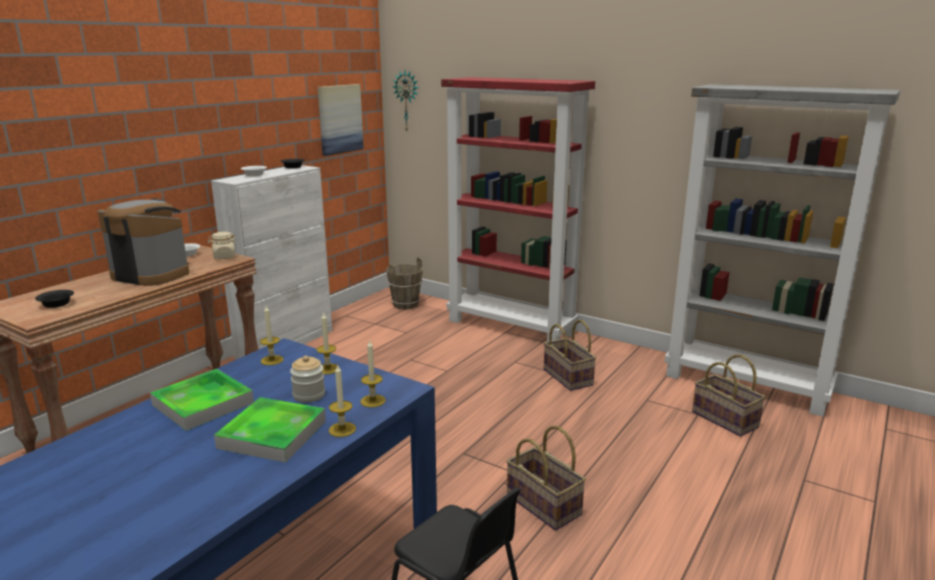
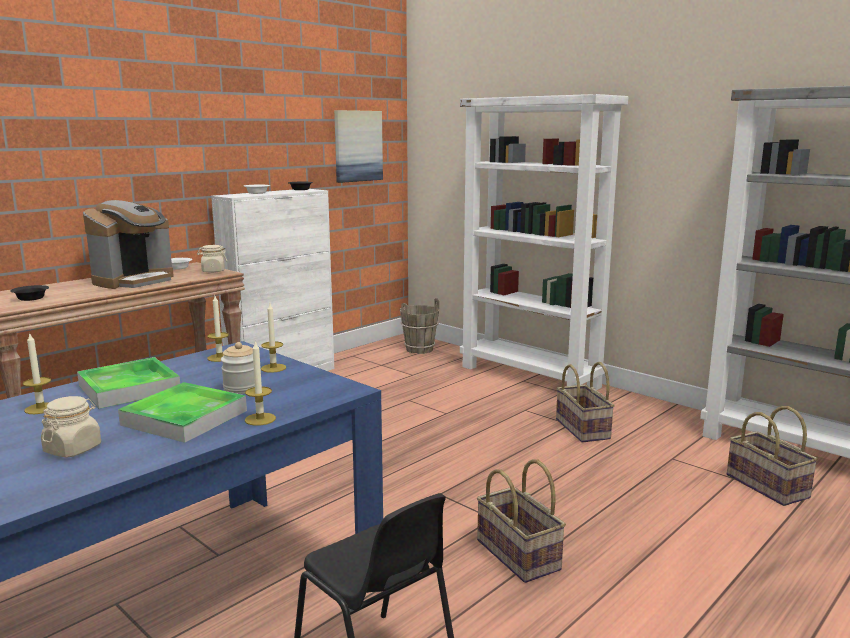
camera: 10 degrees right, 5 degrees down
(151, 274) = (134, 281): coffee machine -> coffee machine turned 90 degrees clockwise
(185, 480) = (73, 449): none -> beige jar
(373, 401) = (306, 397): candle -> candle (41, 408)
(407, 101) = (431, 130): wall clock -> none
(512, 327) = (531, 377): red bookcase -> white bookcase

